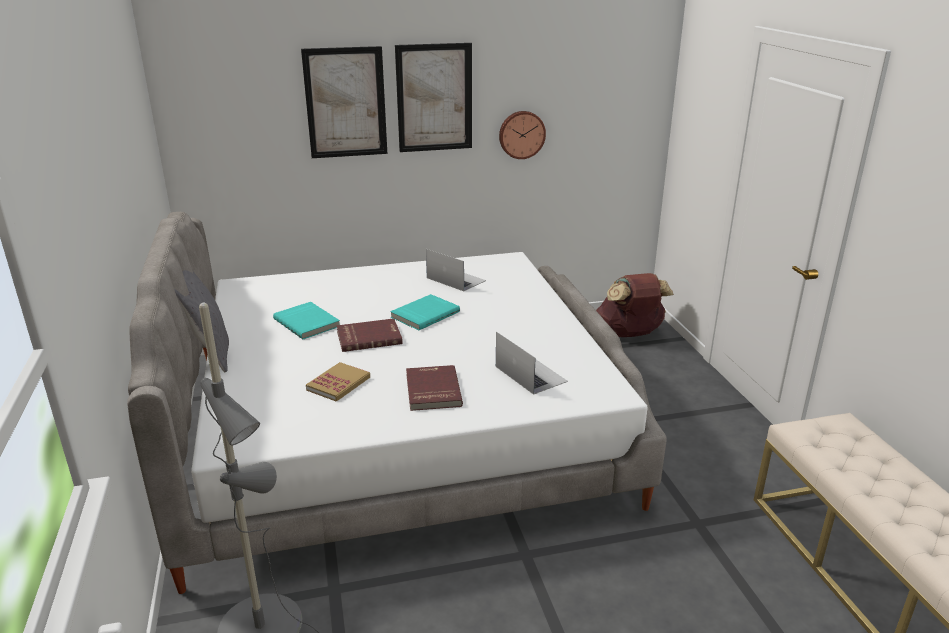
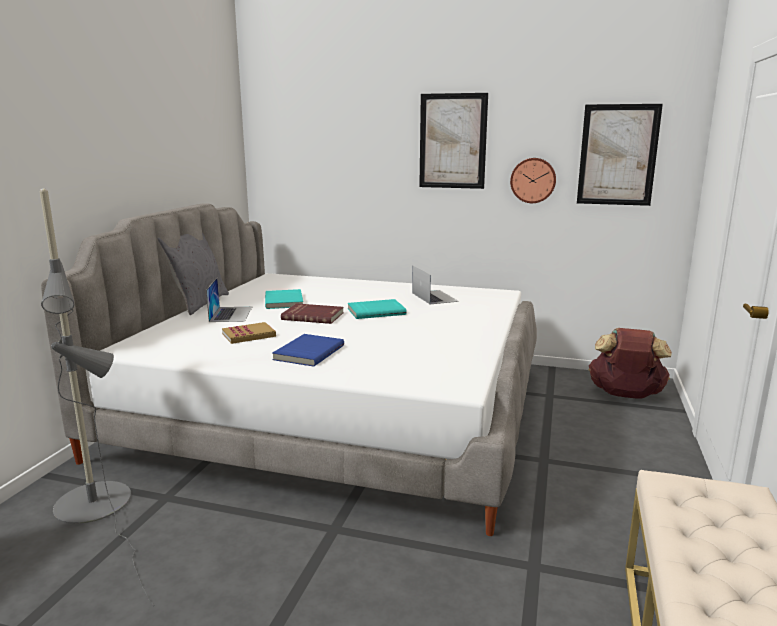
camera: 30 degrees right, 10 degrees down
(345, 103) = (378, 141): picture -> picture (617, 155)
(431, 390) = (308, 352): red book -> blue book
(530, 374) = (404, 360): laptop -> laptop (231, 314)

